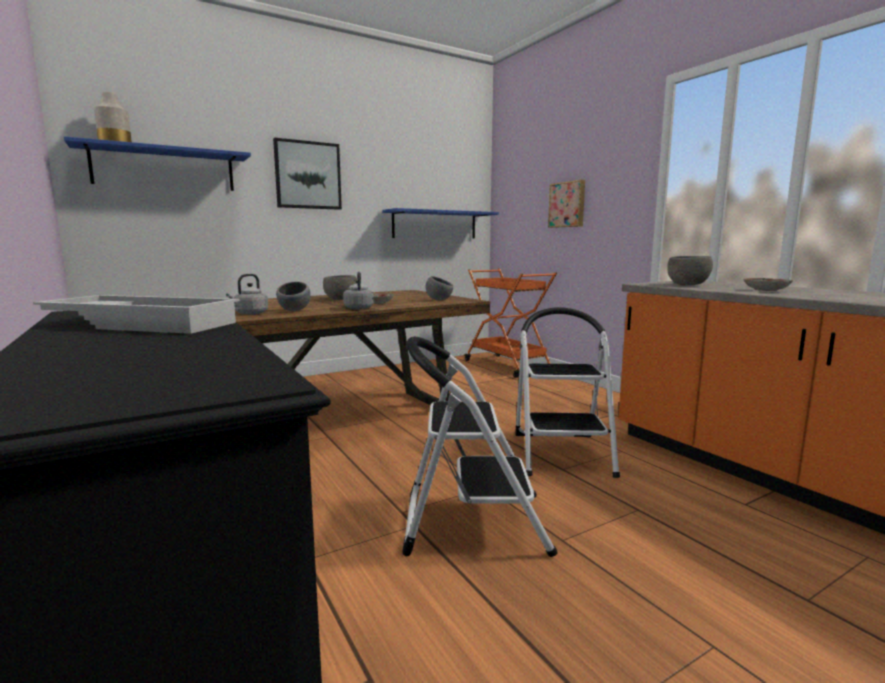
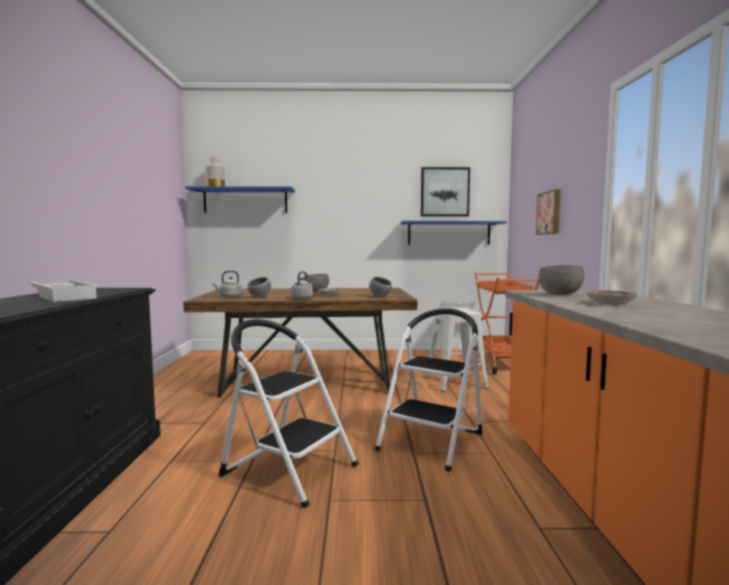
camera: 30 degrees right, 5 degrees down
(308, 175) = (340, 198): picture -> picture (444, 192)
(494, 391) = (455, 382): none -> white stool

